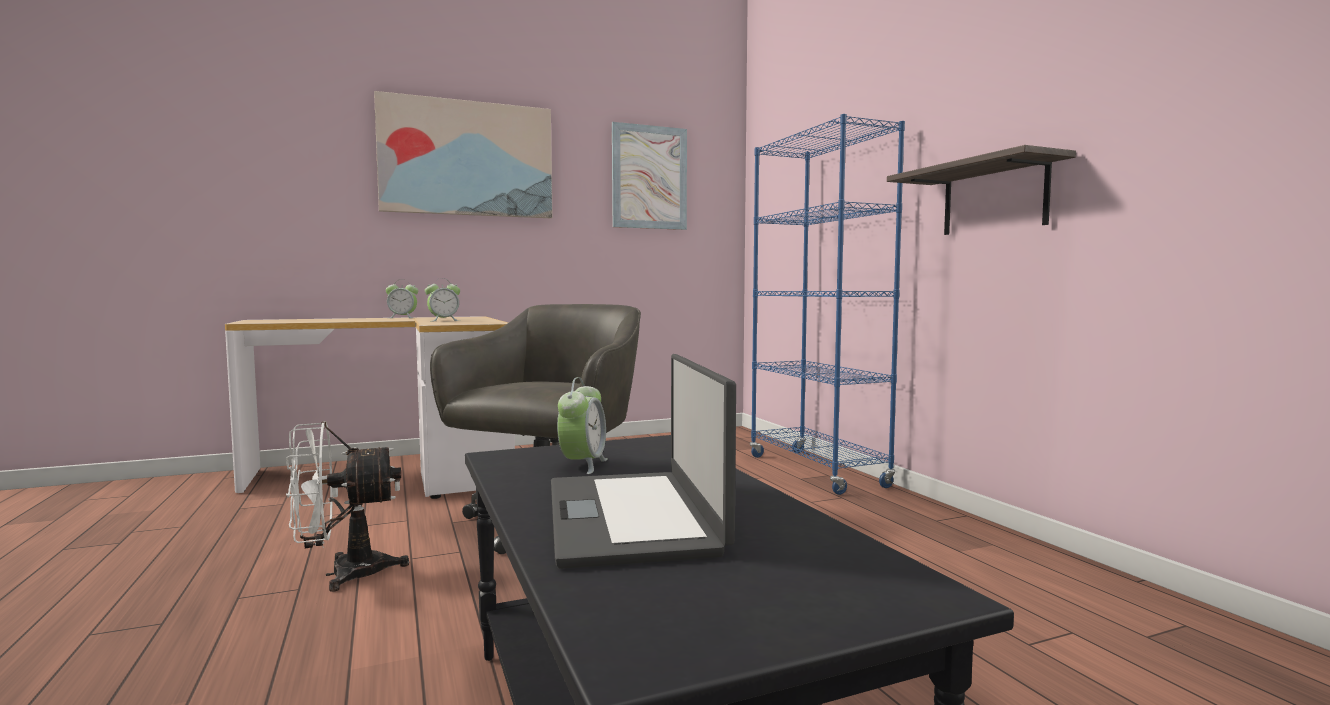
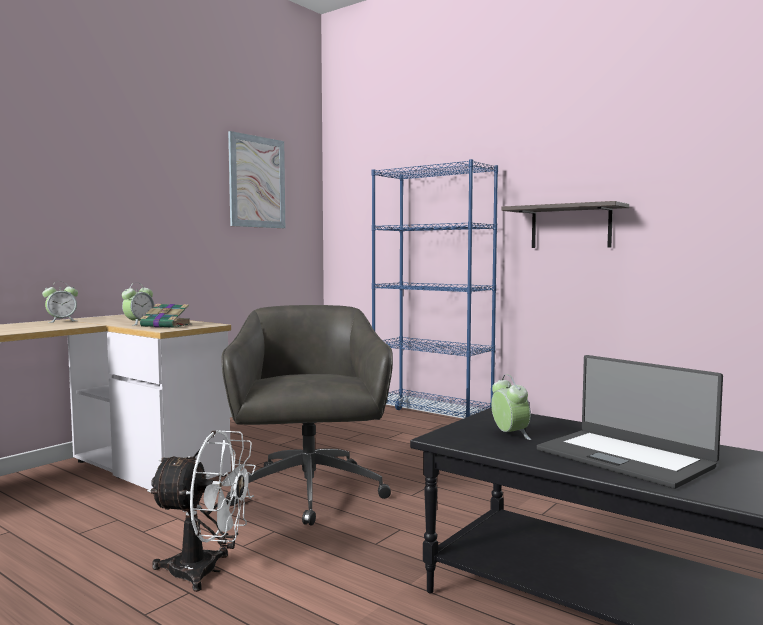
camera: 30 degrees left, 0 degrees up
(343, 574) = (206, 571): white fan -> white fan turned 120 degrees counterclockwise
(454, 322) = (167, 325): none -> book
(467, 159) = (108, 158): picture -> none

